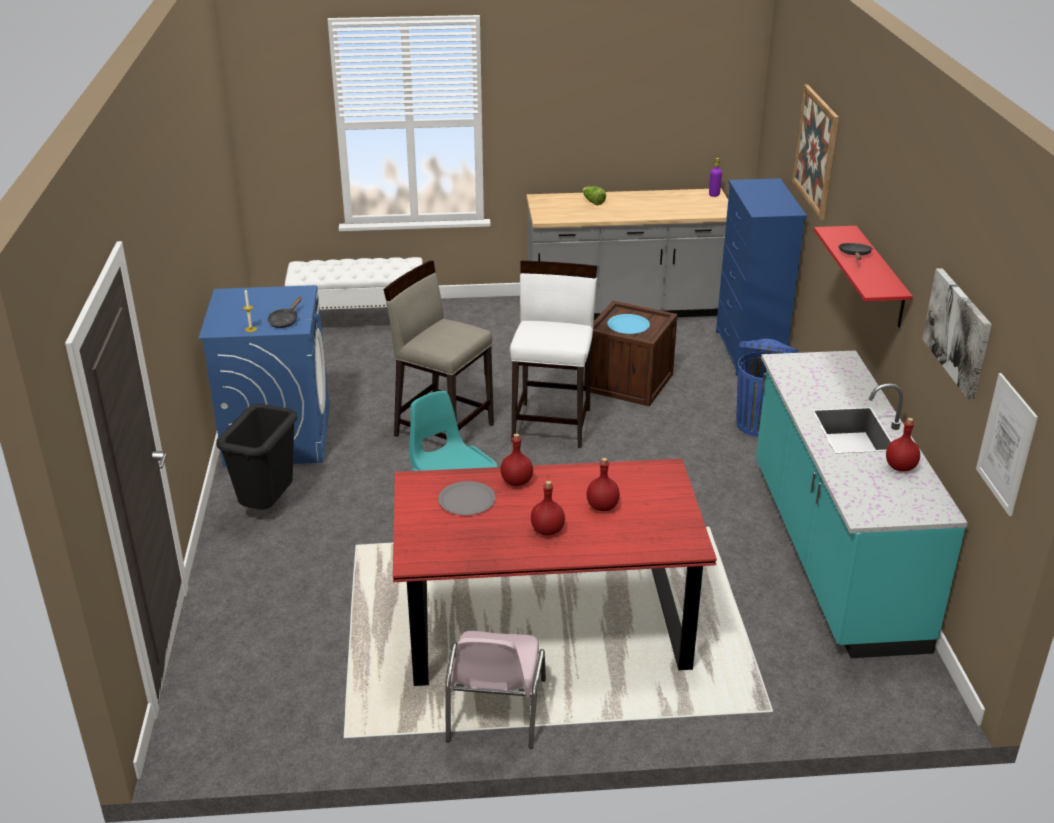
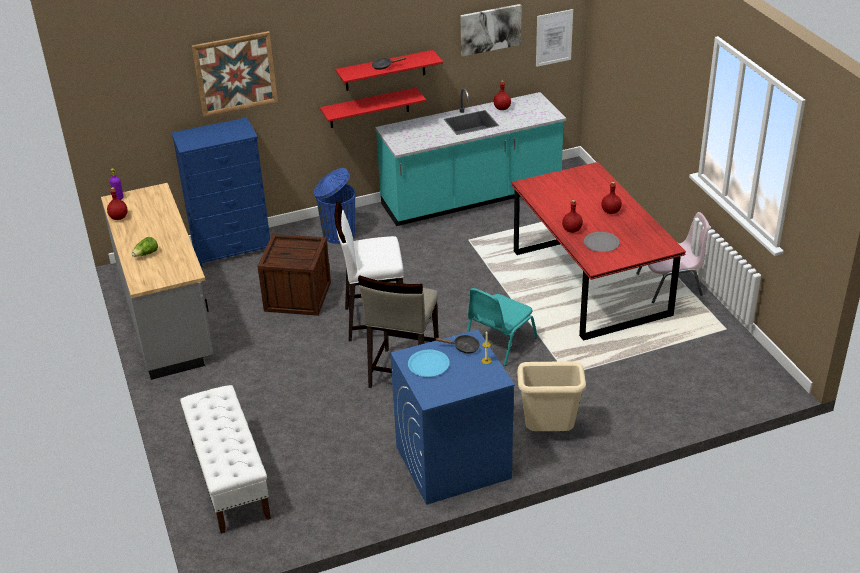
camera: 105 degrees left, 5 degrees up
(268, 506) = (548, 432): black trash can -> beige trash can
(602, 507) = (577, 199): red bottle -> red bottle (119, 217)
(628, 325) = (295, 254): blue plate -> blue plate (428, 364)
(861, 317) = (369, 108): none -> red shelf

